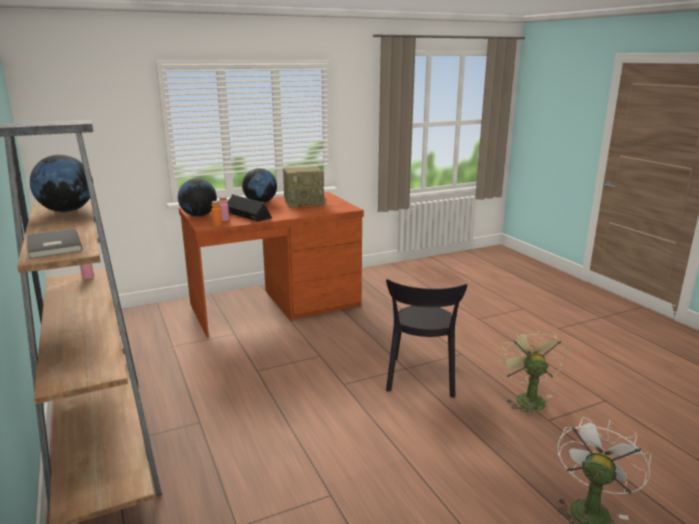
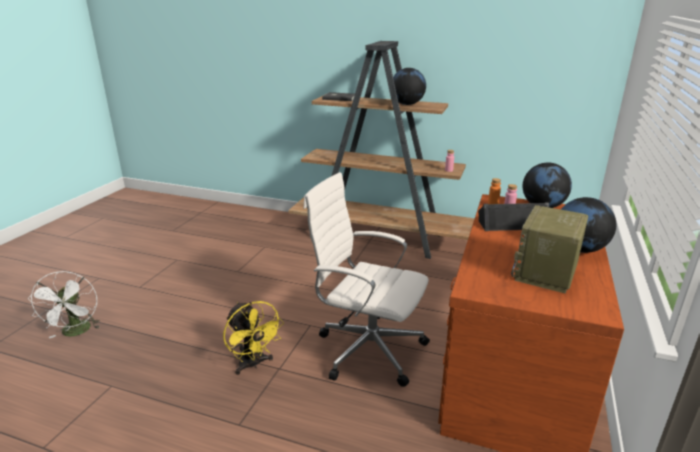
camera: 135 degrees right, 5 degrees up
(330, 349) = (367, 348): none -> white office chair
(421, 379) = (253, 364): black chair -> yellow fan
(527, 398) = (137, 400): green fan -> none

